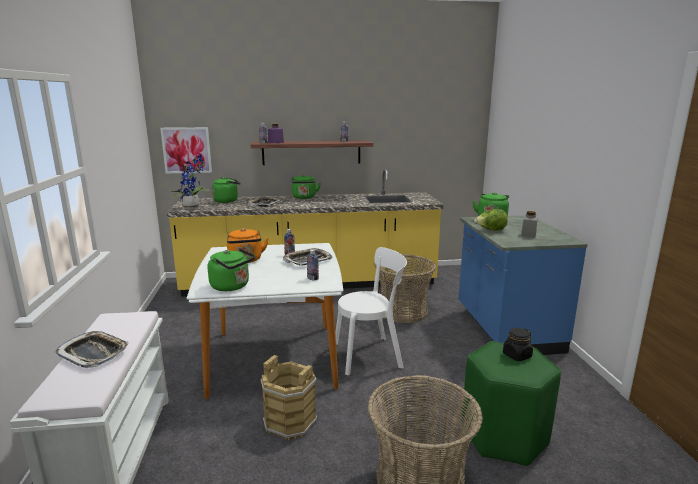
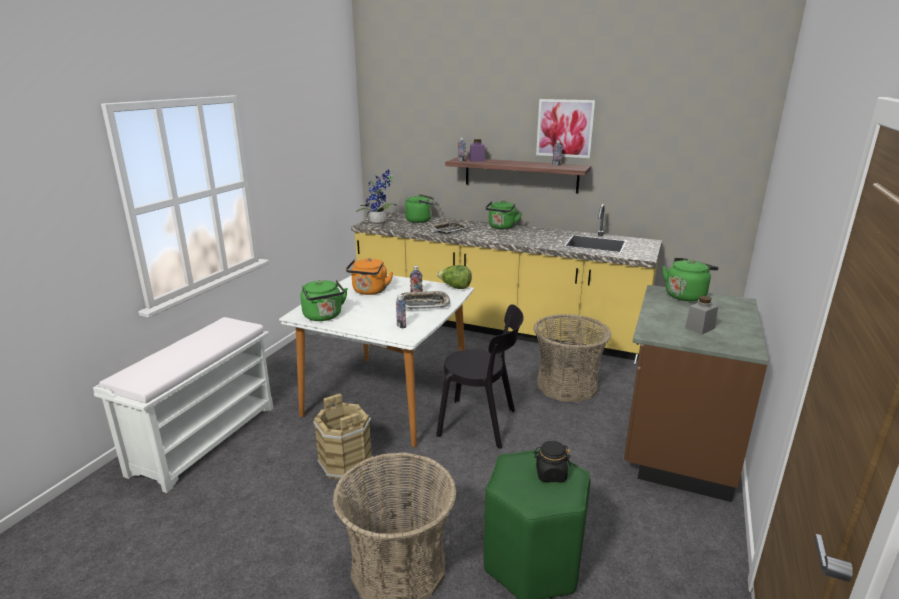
camera: 30 degrees right, 5 degrees up
(94, 353) = (182, 350): tray -> none
(186, 150) = (393, 161): picture -> picture (565, 128)
(370, 355) = (481, 424): white chair -> black chair
(490, 230) = (656, 311): lettuce -> lettuce (455, 287)
(506, 330) = (675, 445): blue counter -> brown counter

